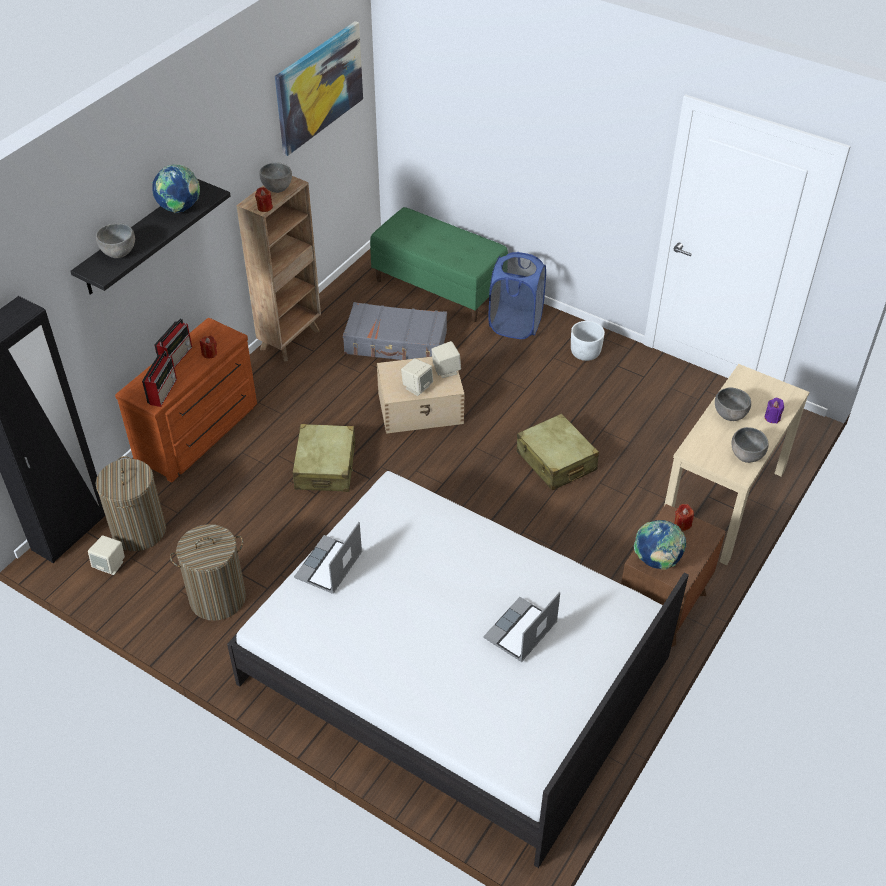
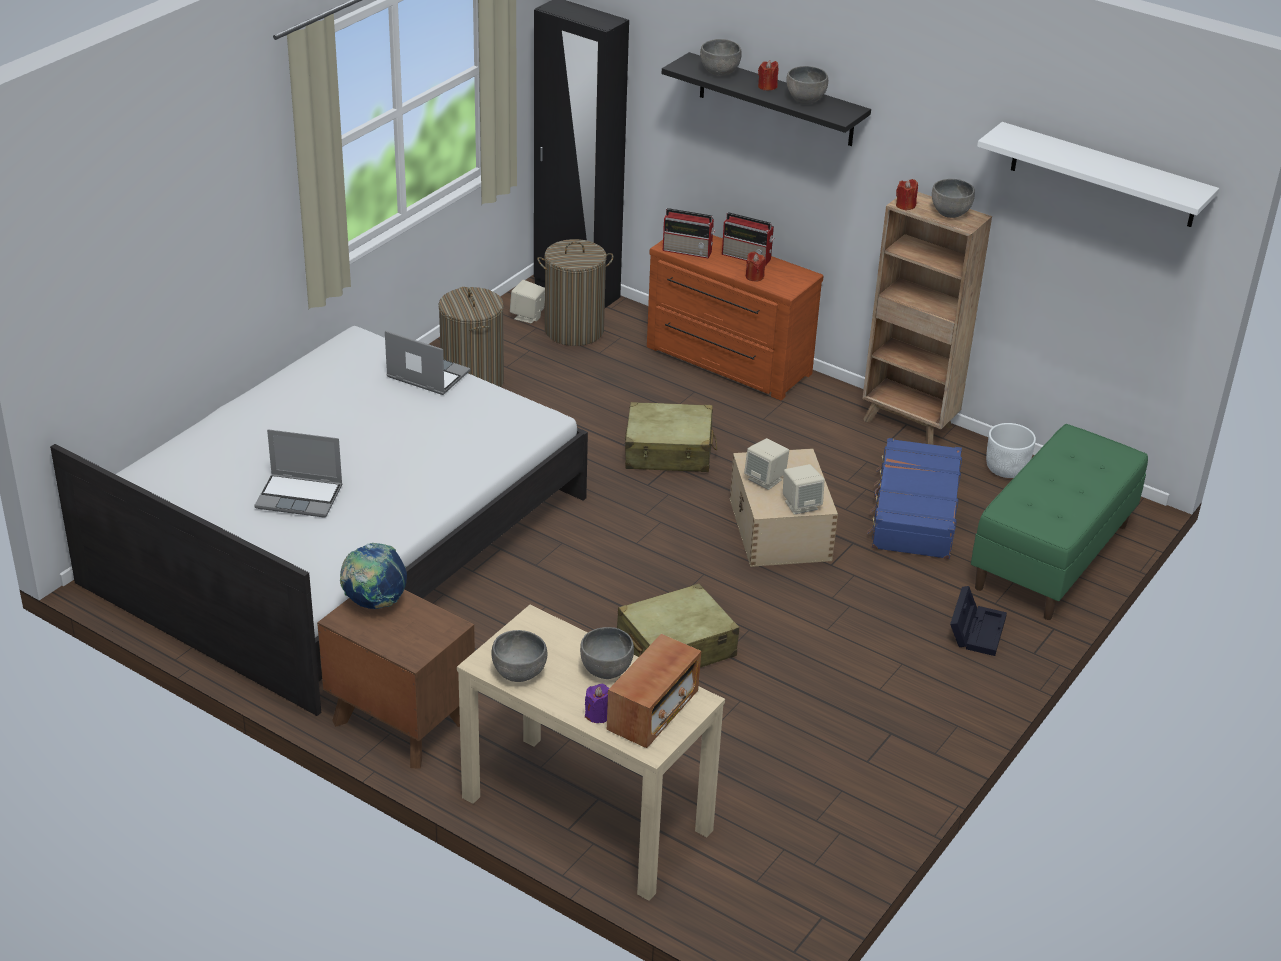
camera: 90 degrees right, 10 degrees down
(180, 209) = (805, 100): globe -> grey bowl
(319, 87) = (1103, 175): picture -> white shelf
(396, 343) = (914, 512): grey suitcase -> blue suitcase
(515, 324) = (976, 629): blue laundry basket -> black storage box
(521, 632) = (300, 496): laptop -> laptop turned 150 degrees clockwise
(585, 353) = (917, 700): white planter -> white planter (1006, 469)
(682, 524) = (434, 634): red candle -> red candle (767, 86)
(760, 393) = (653, 711): none -> radio

